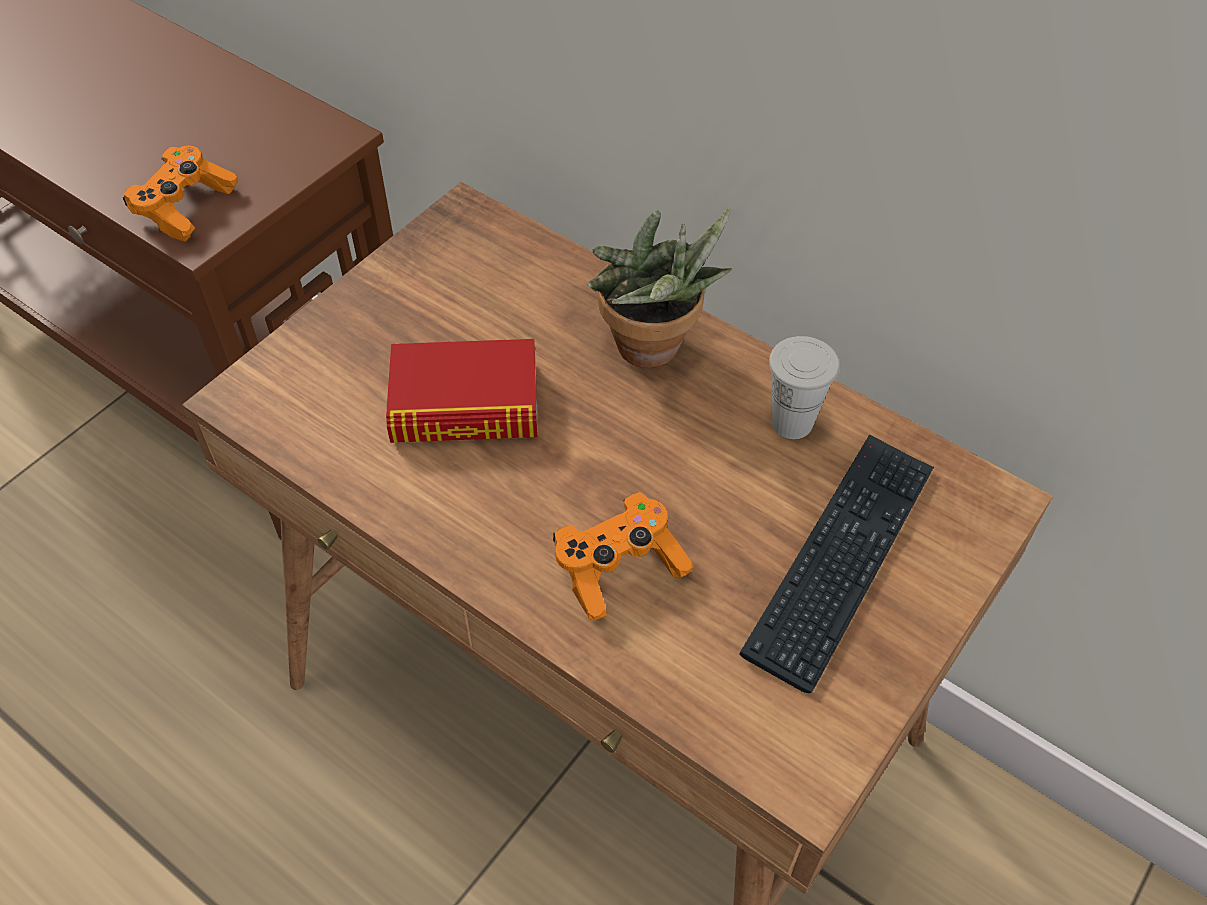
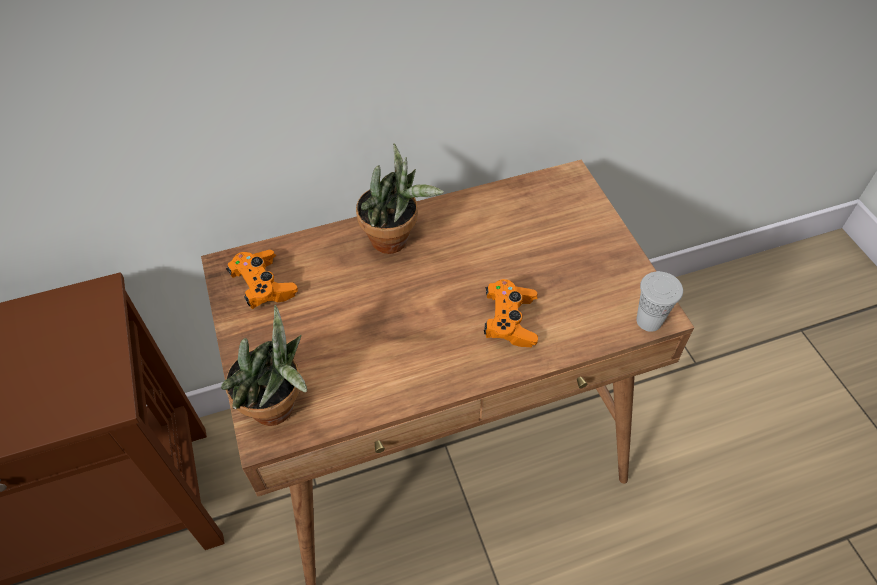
camera: 55 degrees left, 0 degrees up
(185, 207) = (75, 398): orange game controller -> orange game controller (264, 286)
(287, 390) = (280, 408): none -> potted plant
(465, 404) = (362, 332): book -> none
(791, 422) = (479, 215): white cup -> white cup (649, 321)
(840, 559) = (563, 241): keyboard -> none

